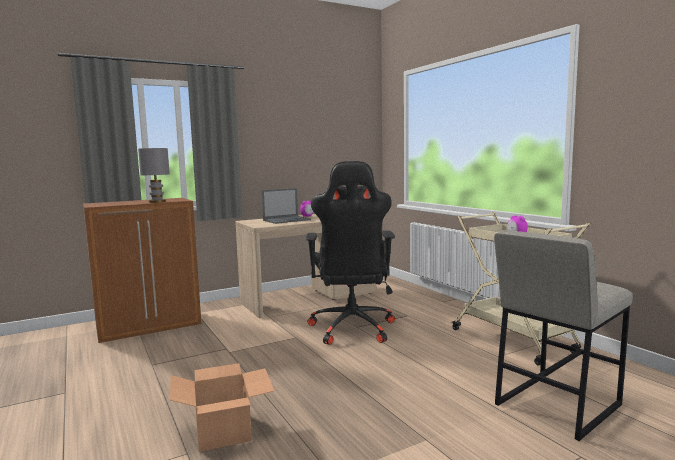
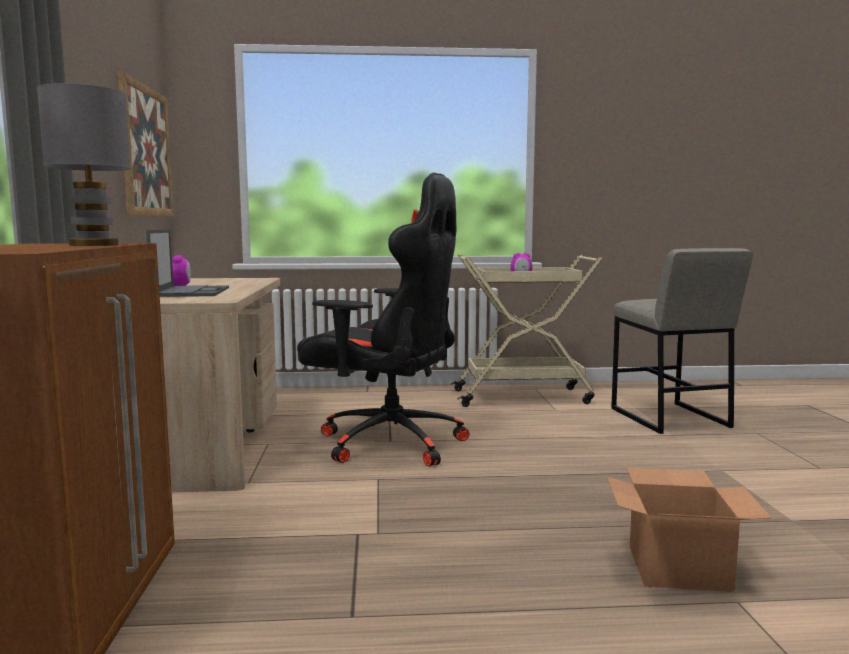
camera: 65 degrees left, 0 degrees up
(344, 143) = (145, 151): none -> picture

